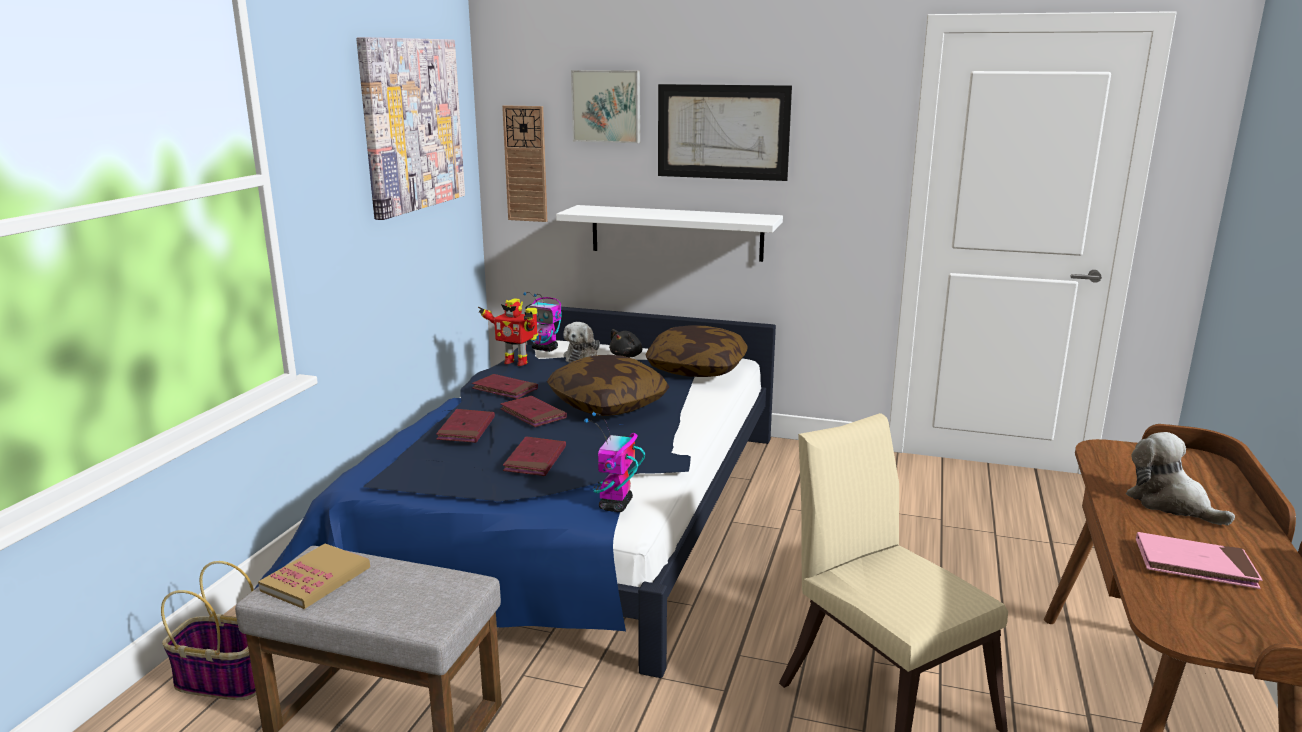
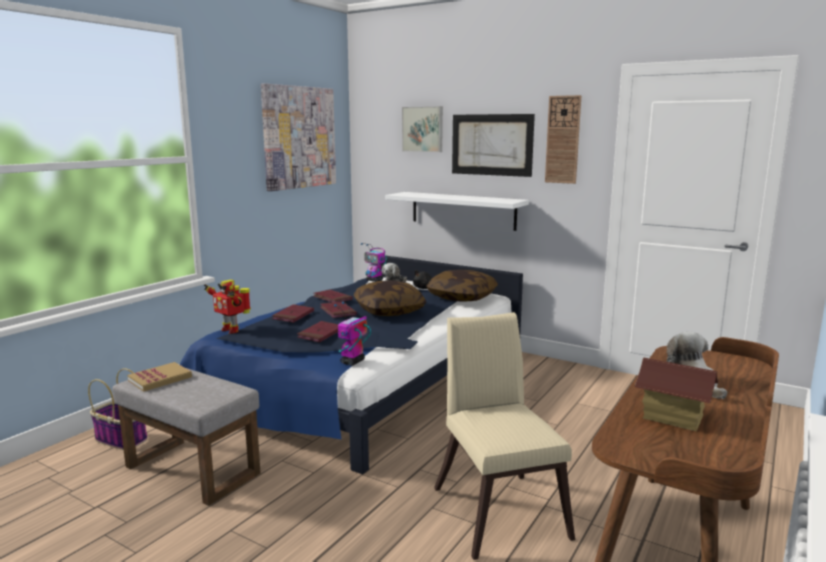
camera: 15 degrees right, 5 degrees down
(516, 362) = (351, 285): toy robot -> toy robot (231, 330)
(525, 164) = (376, 166): wall clock -> wall clock (563, 140)
(1194, 565) = (673, 417): pink book -> toy house

